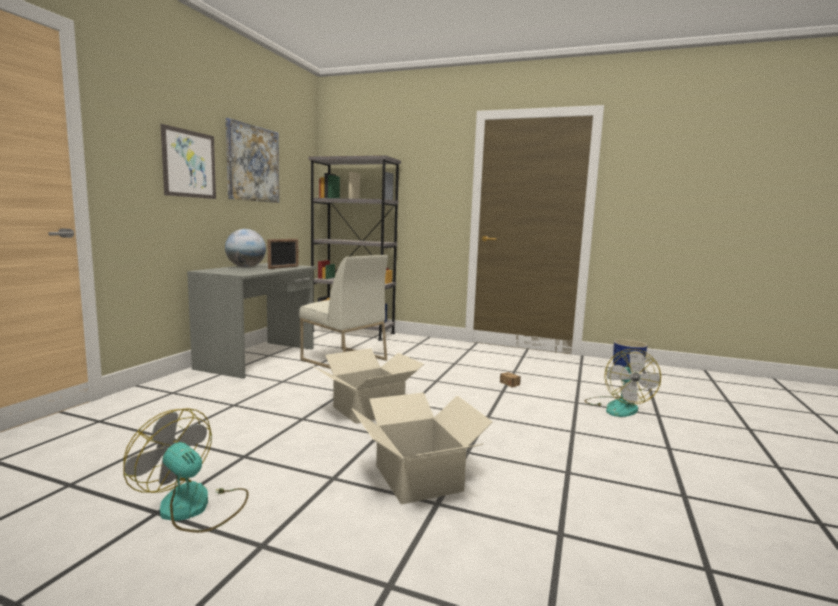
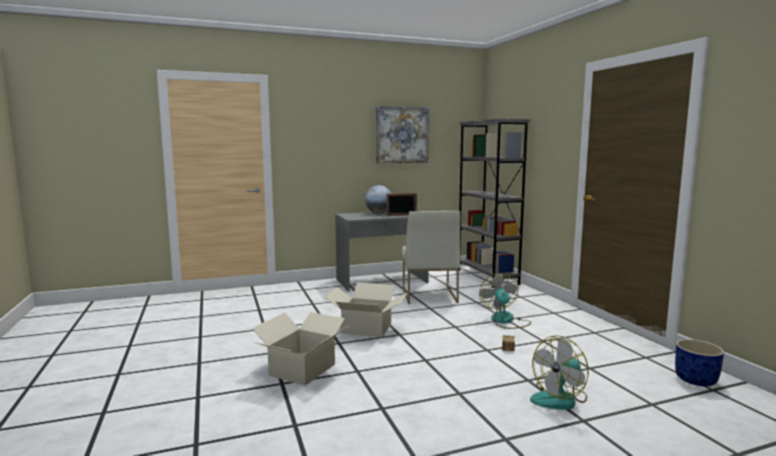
camera: 50 degrees right, 0 degrees up
(189, 164) = (343, 142): picture -> none
(194, 508) = (210, 340): fan -> fan (505, 321)

